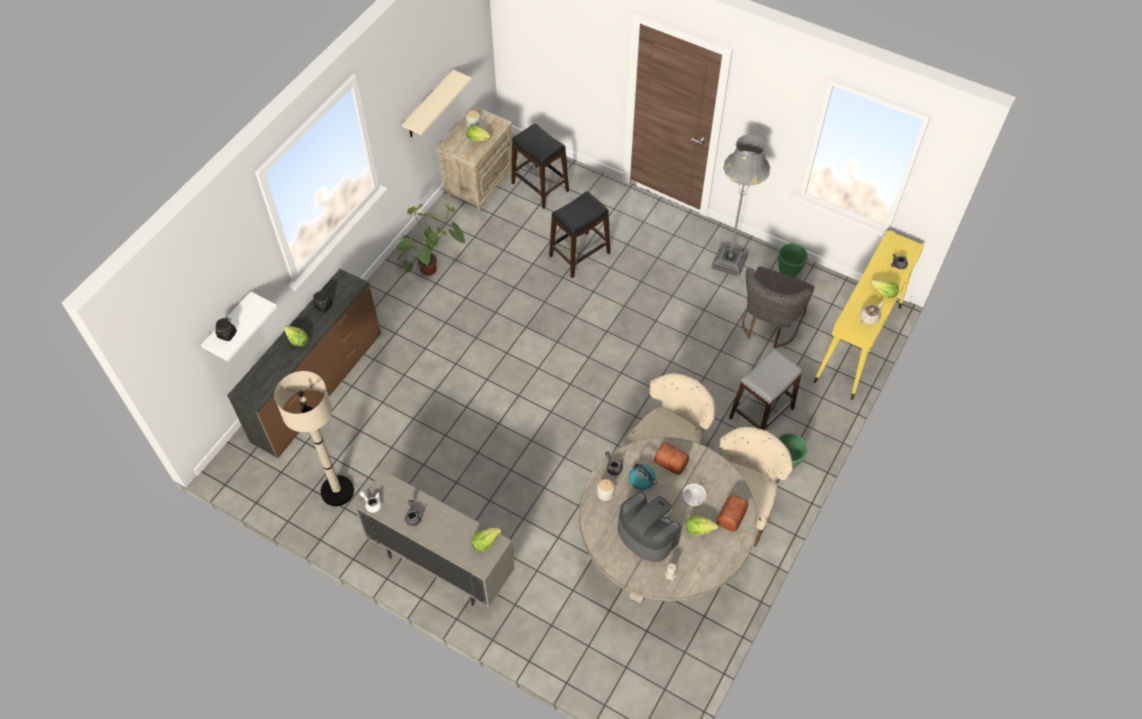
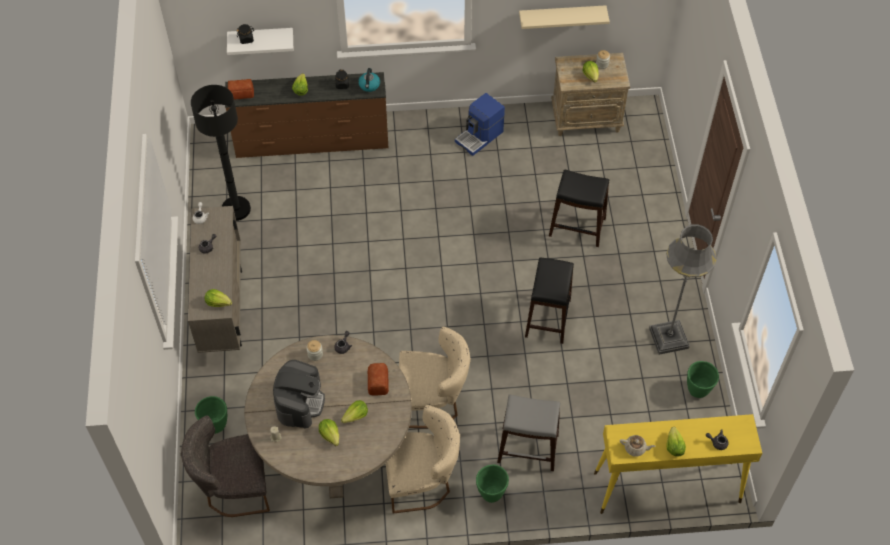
camera: 55 degrees right, 0 degrees up
(337, 491) = (236, 209): beige floor lamp -> black floor lamp
(430, 263) = (480, 137): potted plant -> coffee machine
(540, 186) = (622, 159): black stool -> black stool (548, 318)
(564, 642) = (215, 425): none -> green planter
(642, 480) = (345, 372): kettle -> kettle (369, 85)
(693, 498) = (355, 416): bowl -> lettuce
(732, 515) = (359, 452): bread -> bread (241, 93)
(769, 326) = (625, 406): grey chair -> grey chair (234, 488)

